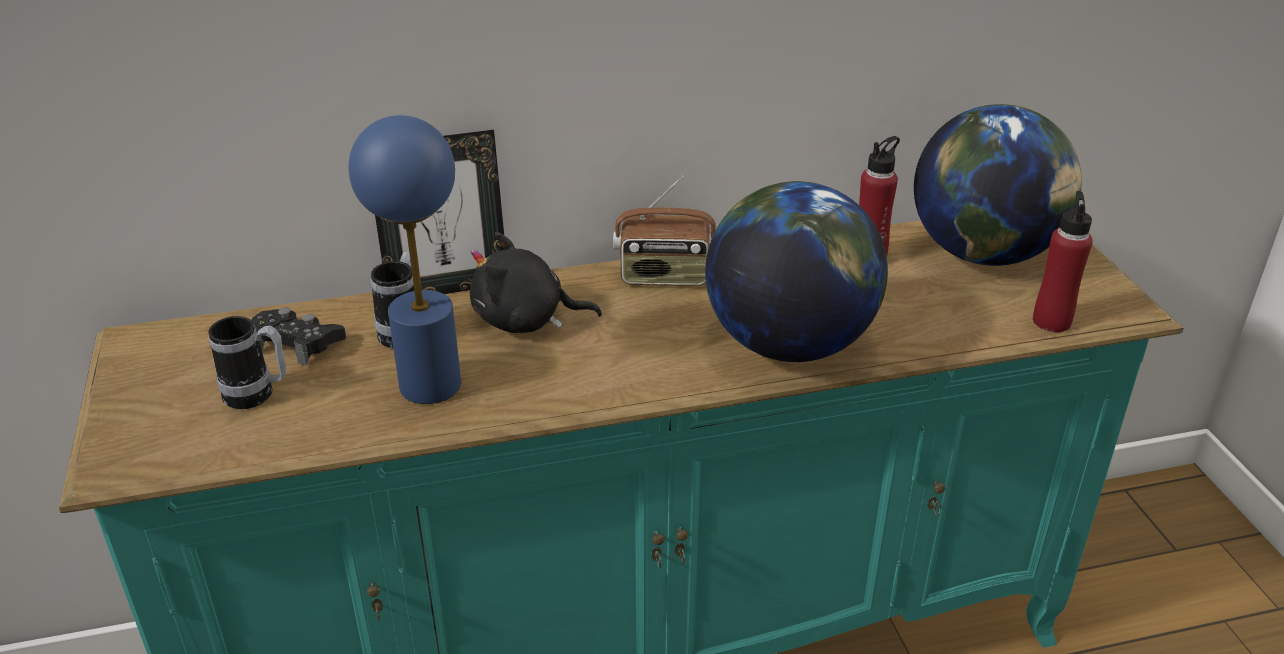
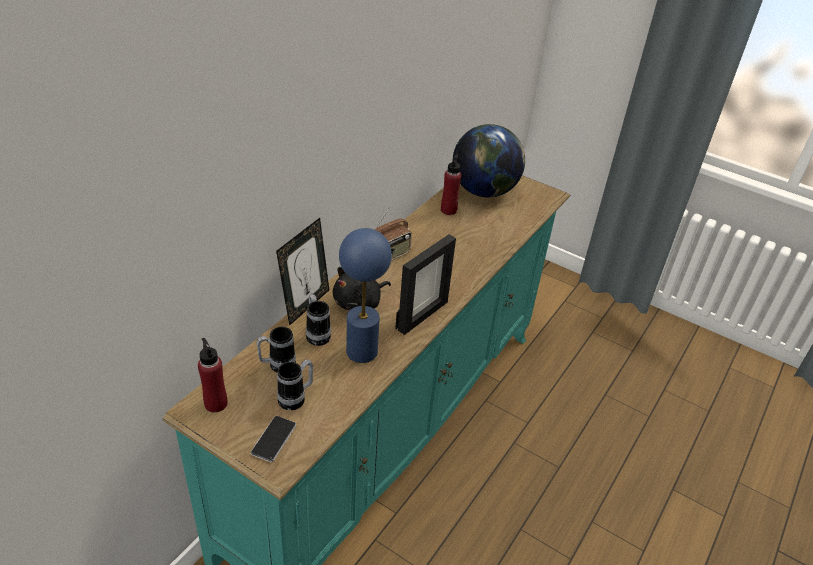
camera: 45 degrees left, 5 degrees up
(156, 429) = (273, 439): none -> phone
(297, 343) = (277, 365): black game controller -> mug
(595, 382) = (422, 315): none -> picture frame
(788, 343) = (467, 262): globe -> none
(1051, 321) = (535, 210): red bottle -> red bottle (216, 403)

